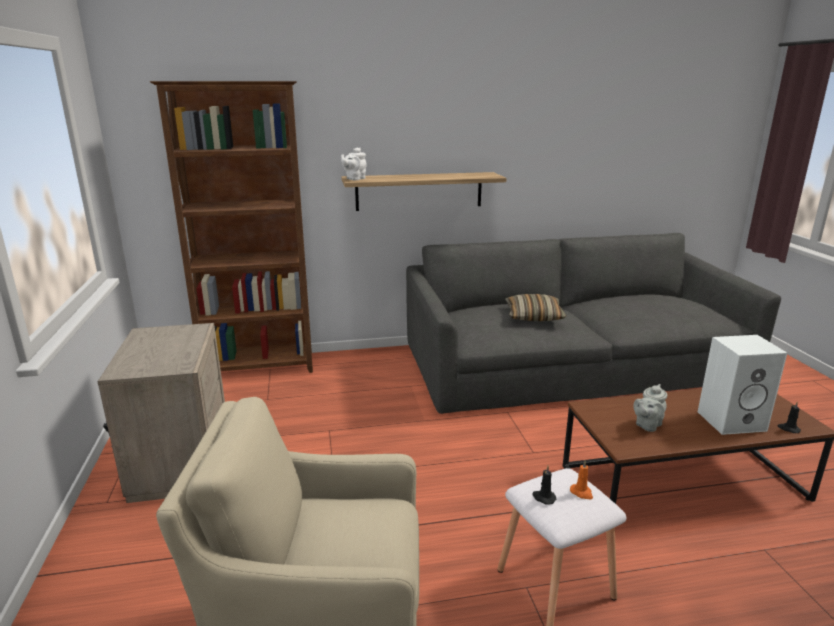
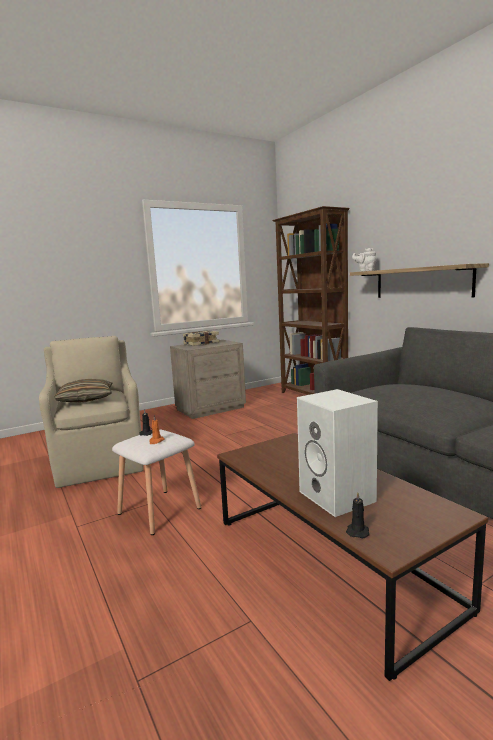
camera: 70 degrees right, 10 degrees down
(140, 350) = (201, 343): none -> book
(534, 316) = (429, 396): pillow -> pillow (86, 399)
(647, 425) = (283, 460): grey teapot -> none

